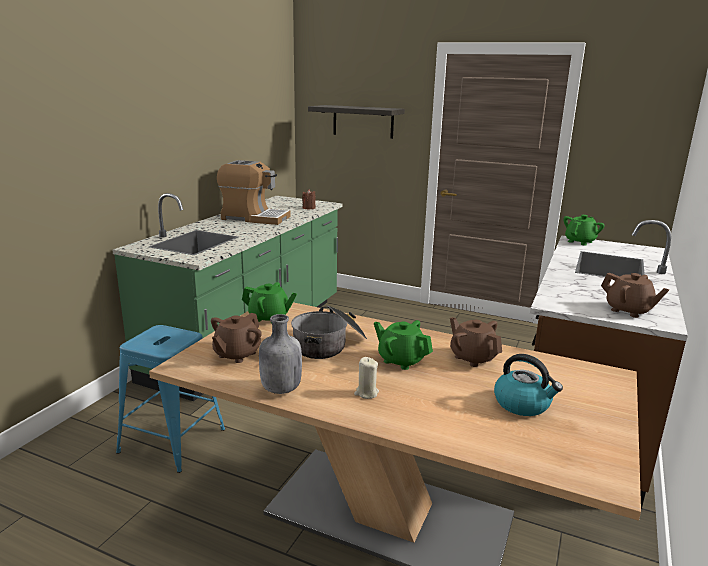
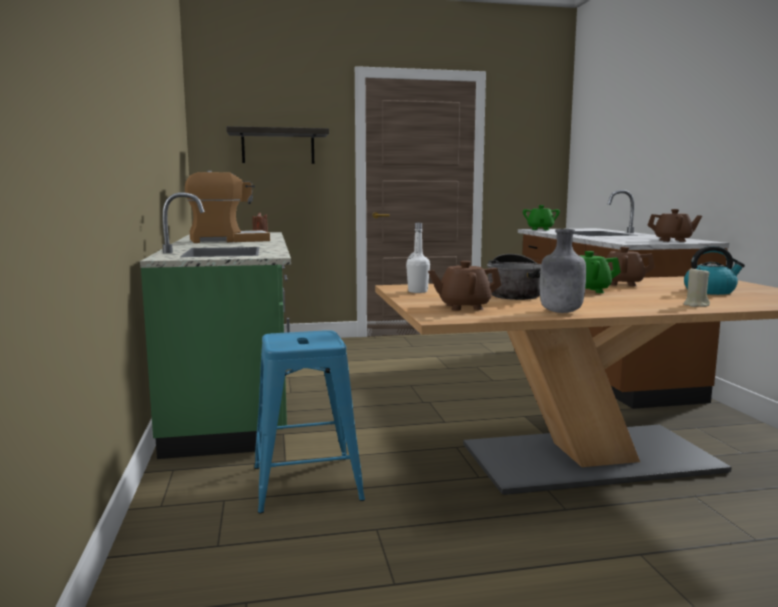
camera: 35 degrees left, 10 degrees down
(237, 354) = (463, 307): brown teapot -> brown teapot turned 90 degrees clockwise
(269, 318) = (417, 291): green teapot -> white bottle
(366, 393) = (619, 303): beige candle -> beige candle (695, 305)

